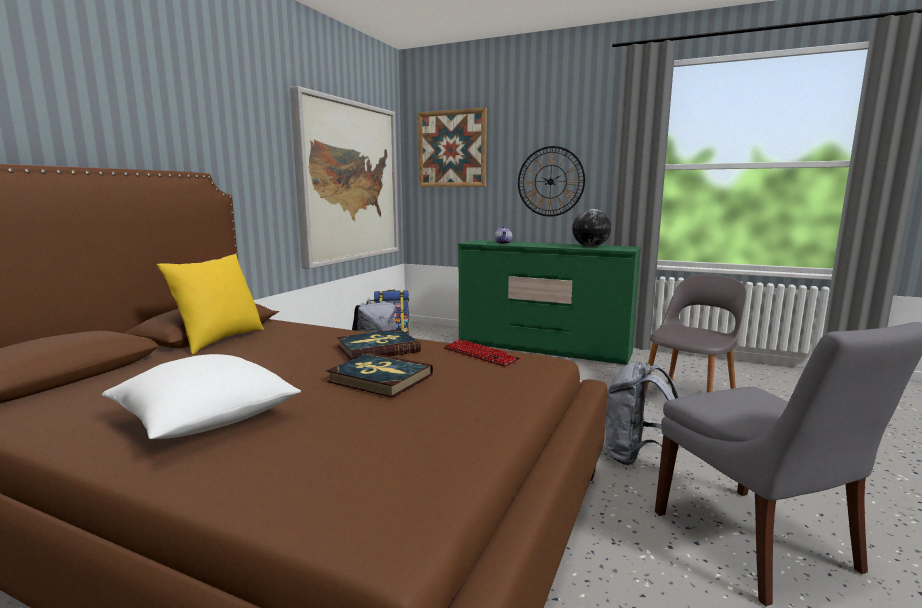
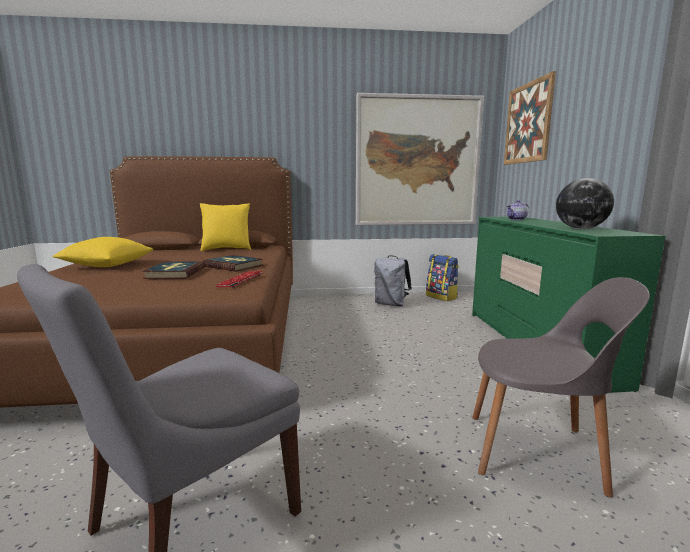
camera: 60 degrees right, 0 degrees up
(206, 421) = (107, 266): white pillow -> yellow pillow
(550, 181) = (598, 147): wall clock -> none
(636, 456) = (328, 432): grey backpack -> none

